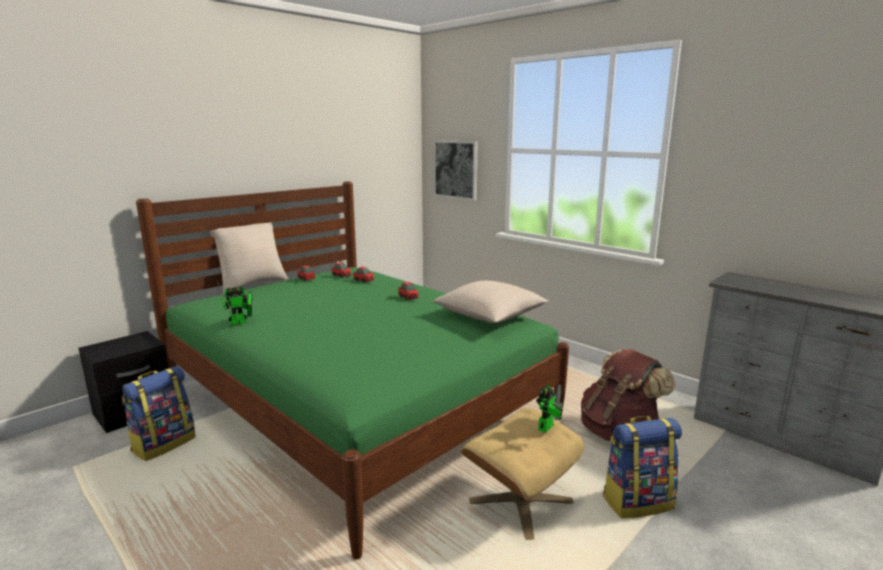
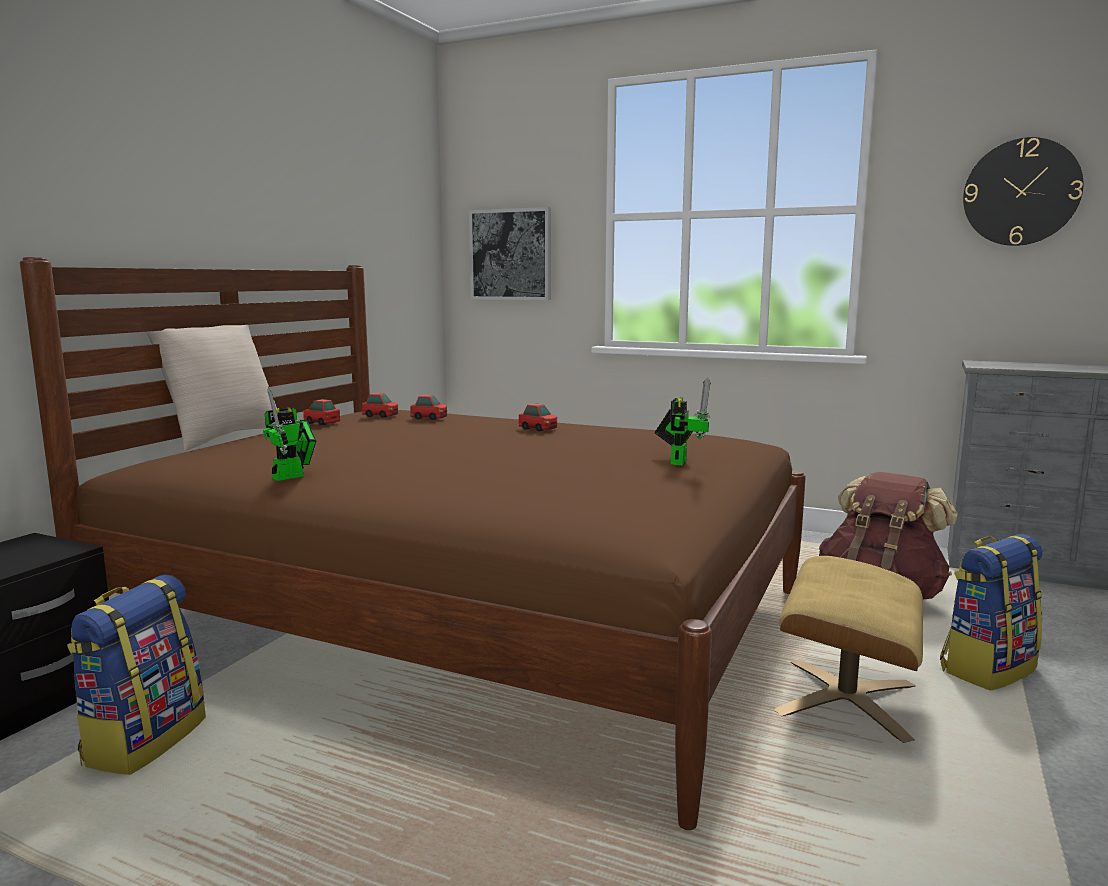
camera: 20 degrees left, 5 degrees down
(355, 404) = (467, 622): green bed -> brown bed
(490, 316) = (693, 438): beige pillow -> none
(547, 426) = (873, 570): toy robot -> toy robot (679, 461)
(779, 151) = (1021, 192): none -> wall clock

